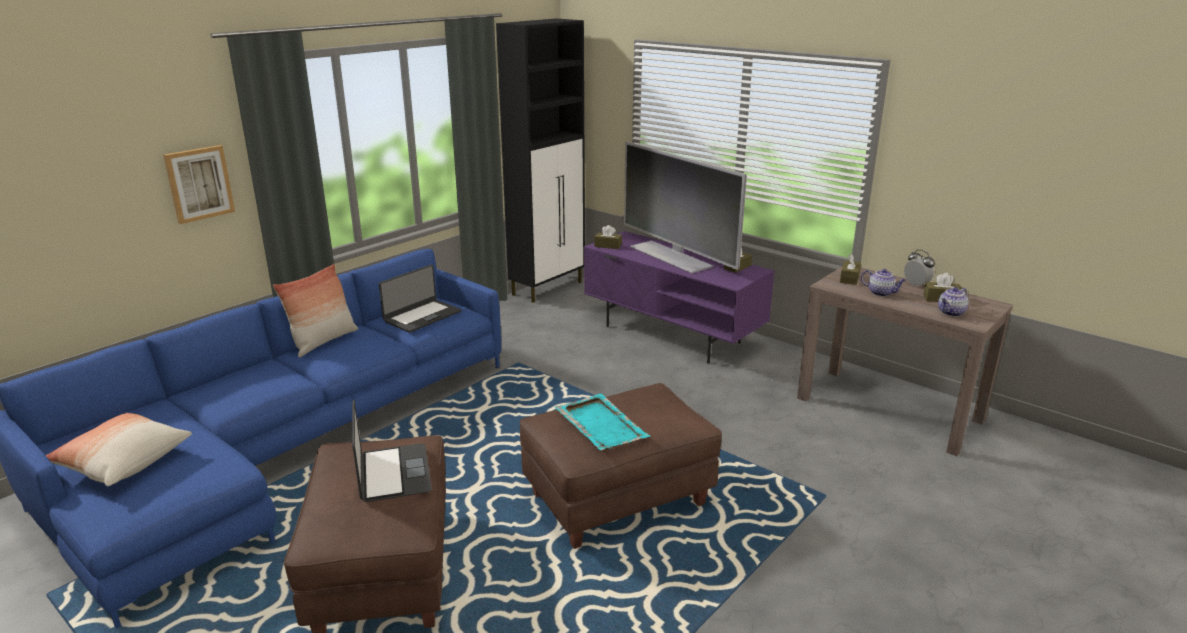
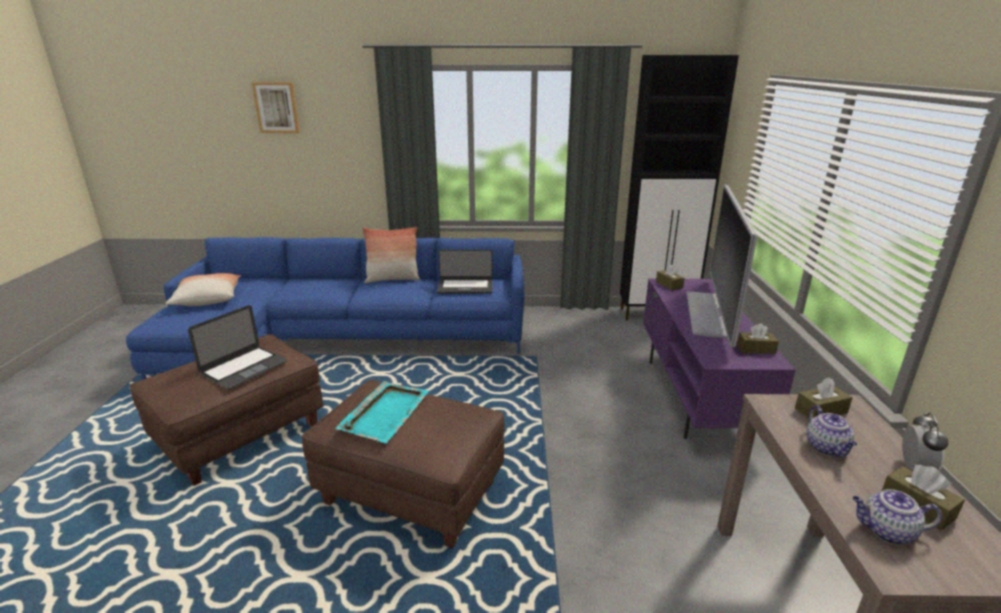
camera: 50 degrees right, 0 degrees up
(199, 183) = (354, 150): picture -> picture (277, 107)

